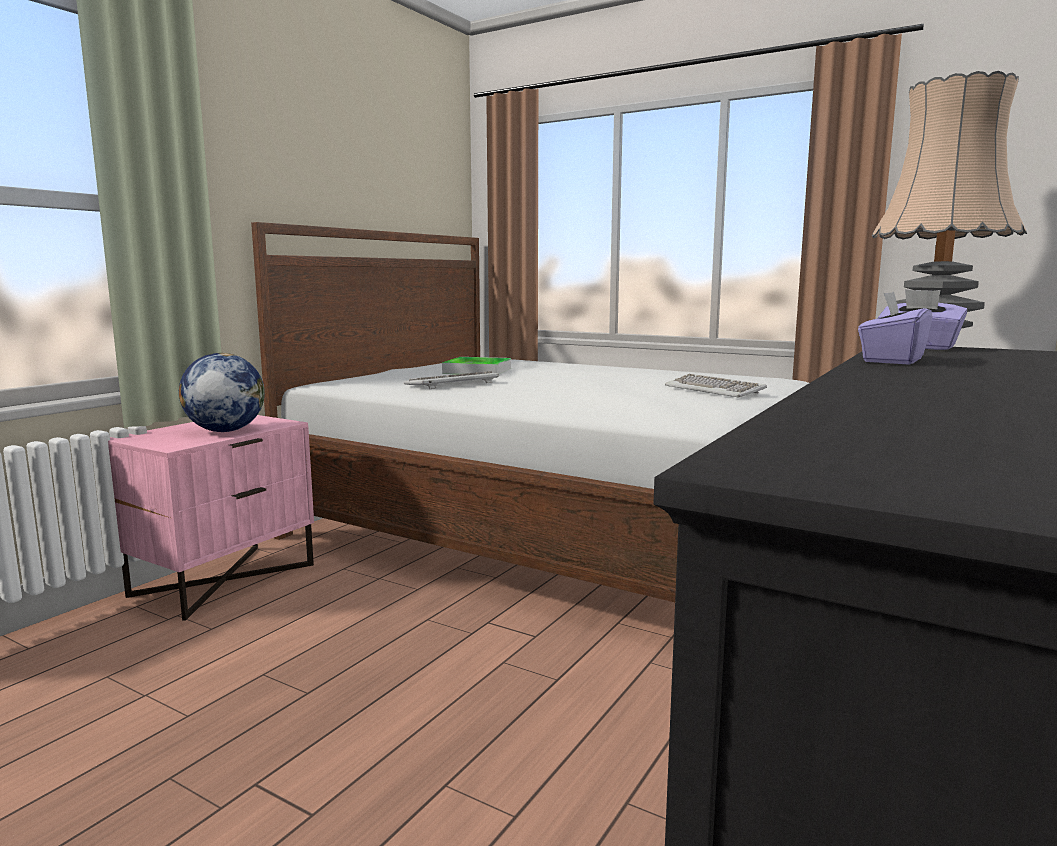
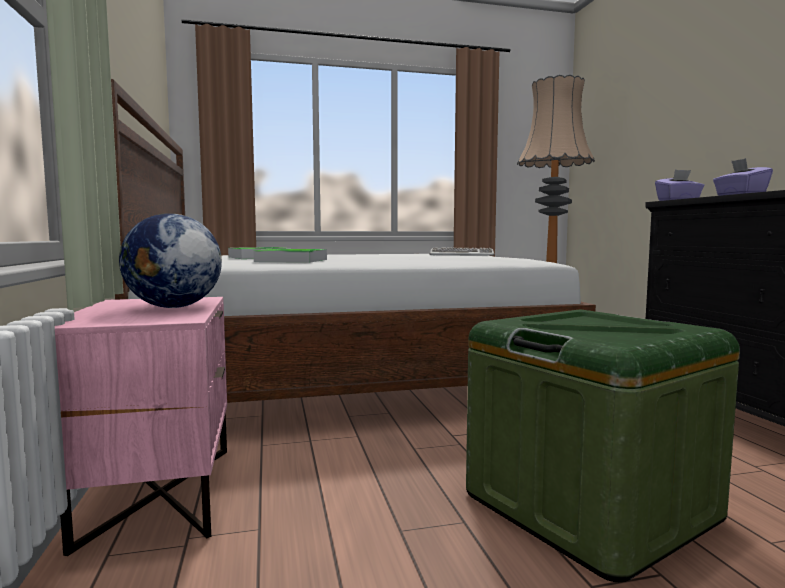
camera: 45 degrees left, 5 degrees down
(414, 740) = (589, 506): none -> green storage box
(452, 384) = (291, 260): keyboard -> tray

